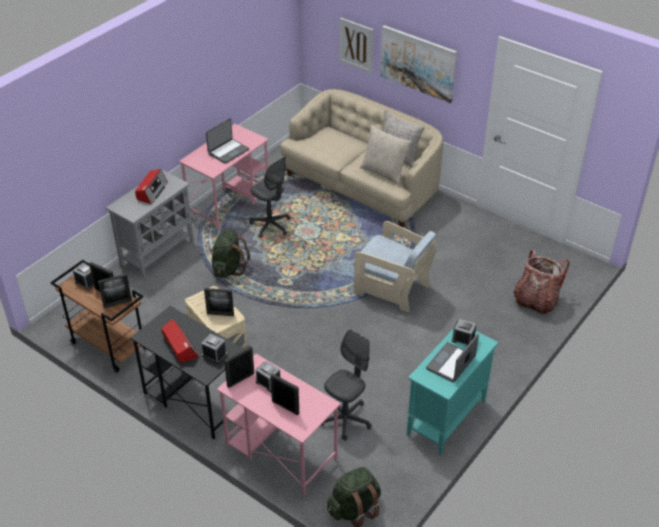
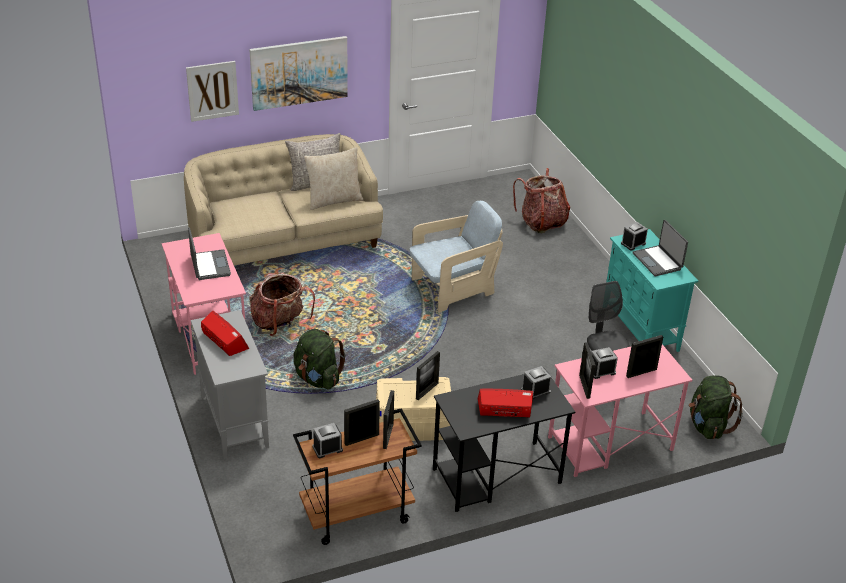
camera: 60 degrees left, 5 degrees down
(270, 225) = (279, 323): grey office chair -> backpack

